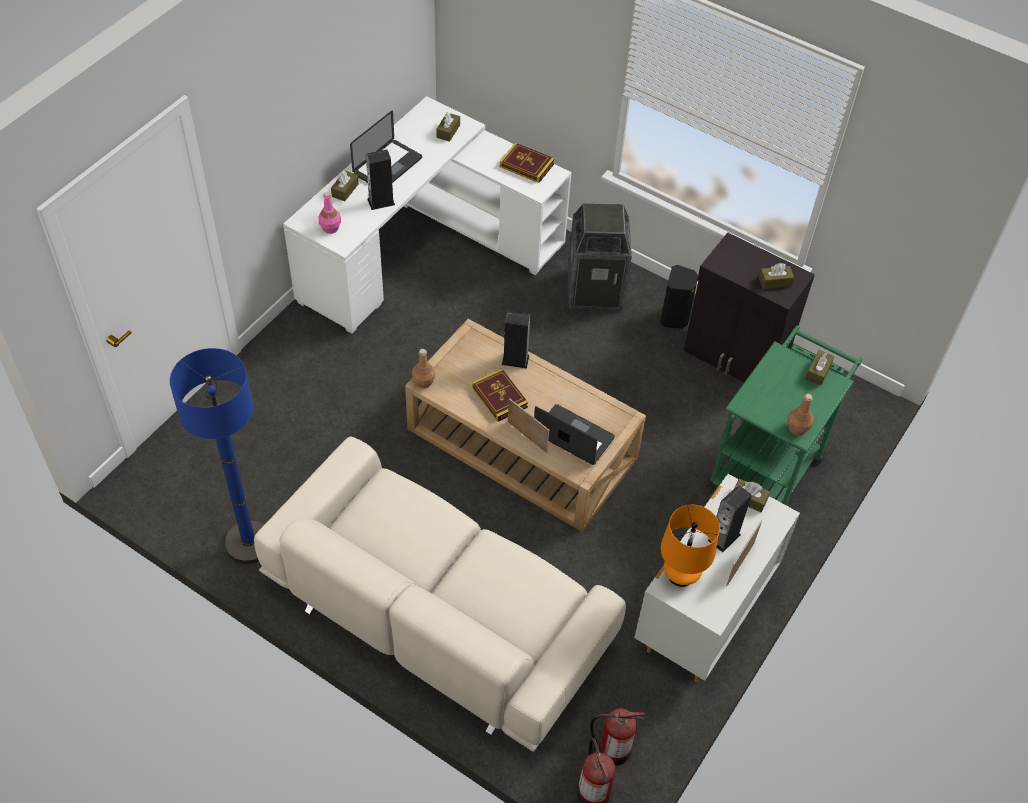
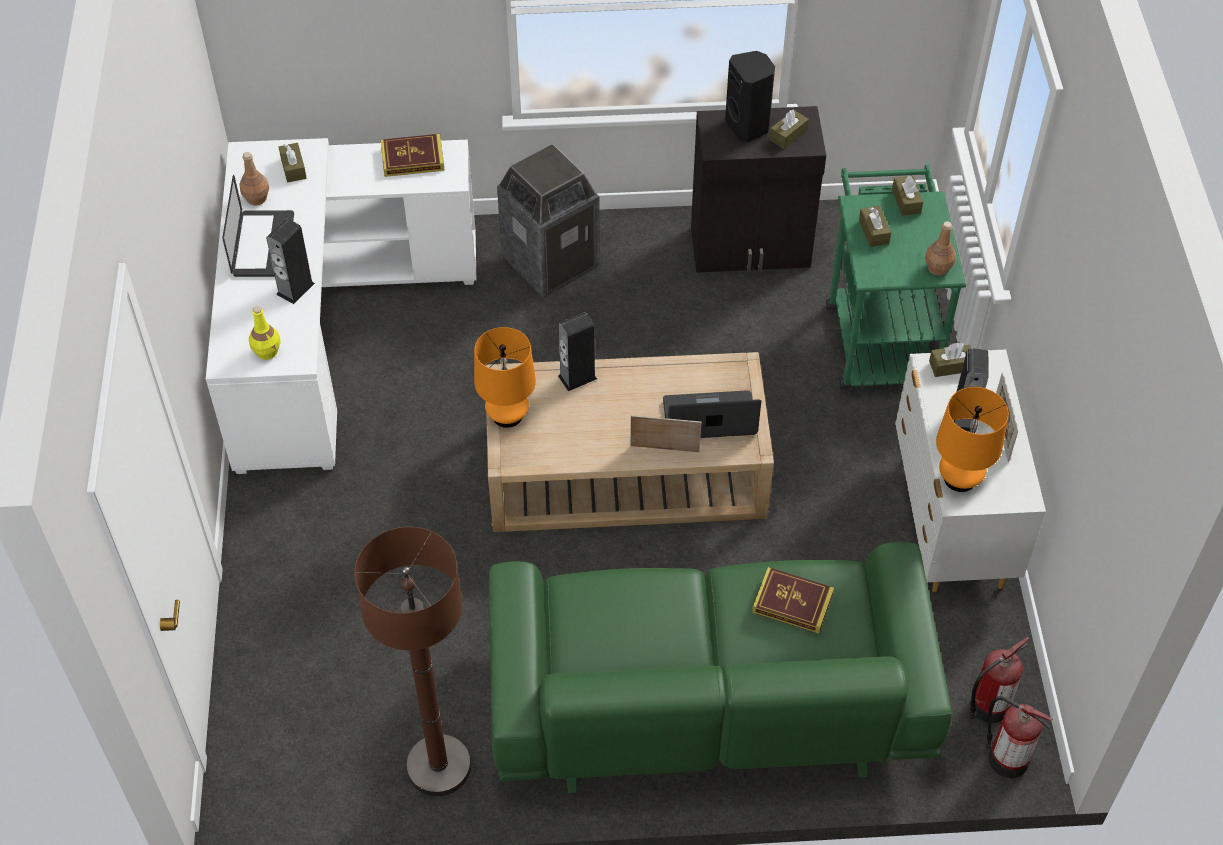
camera: 35 degrees left, 0 degrees up
(249, 543) = (438, 766): blue floor lamp -> brown floor lamp
(331, 228) = (267, 351): pink bottle -> yellow bottle
(345, 190) = (241, 300): brown tissue box -> brown tissue box (873, 232)
(423, 382) = (504, 460): brown bottle -> brown bottle (256, 198)
(437, 616) = (707, 700): beige sofa -> green sofa
(451, 356) = (507, 415): none -> orange table lamp
(499, 397) = (598, 426): book -> book (792, 603)
(675, 318) = (658, 243): black speaker -> black speaker (748, 126)

